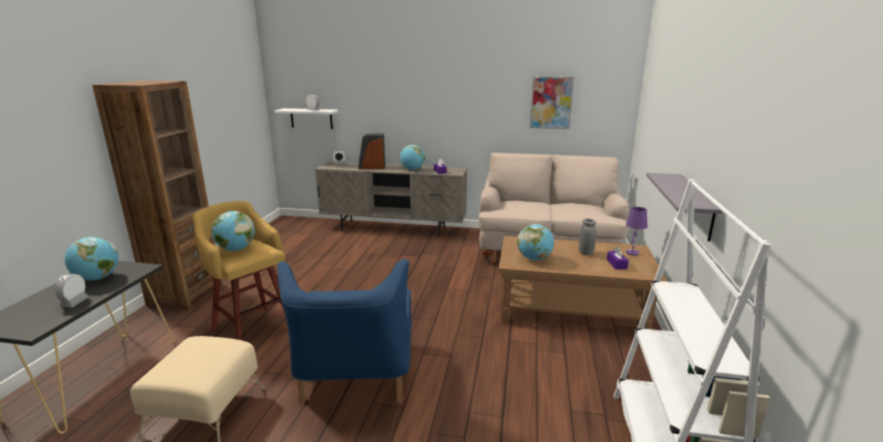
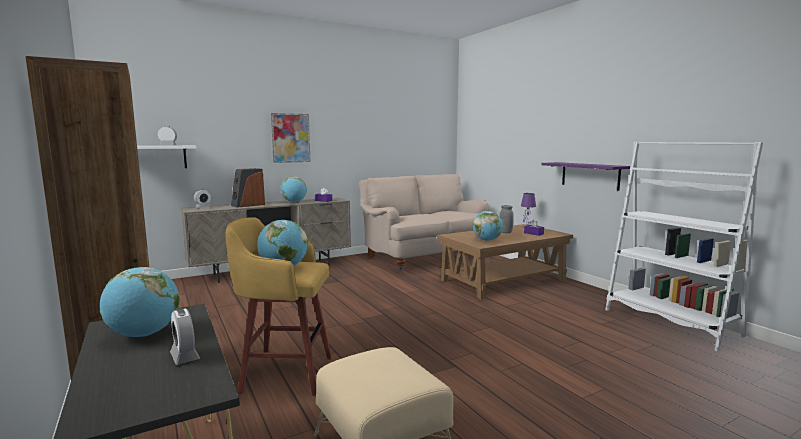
camera: 40 degrees left, 10 degrees down
(355, 374) = (451, 362): blue armchair -> none
(551, 102) = (401, 134): picture -> picture (290, 138)
(696, 206) = (590, 175): grey shelf -> purple shelf

